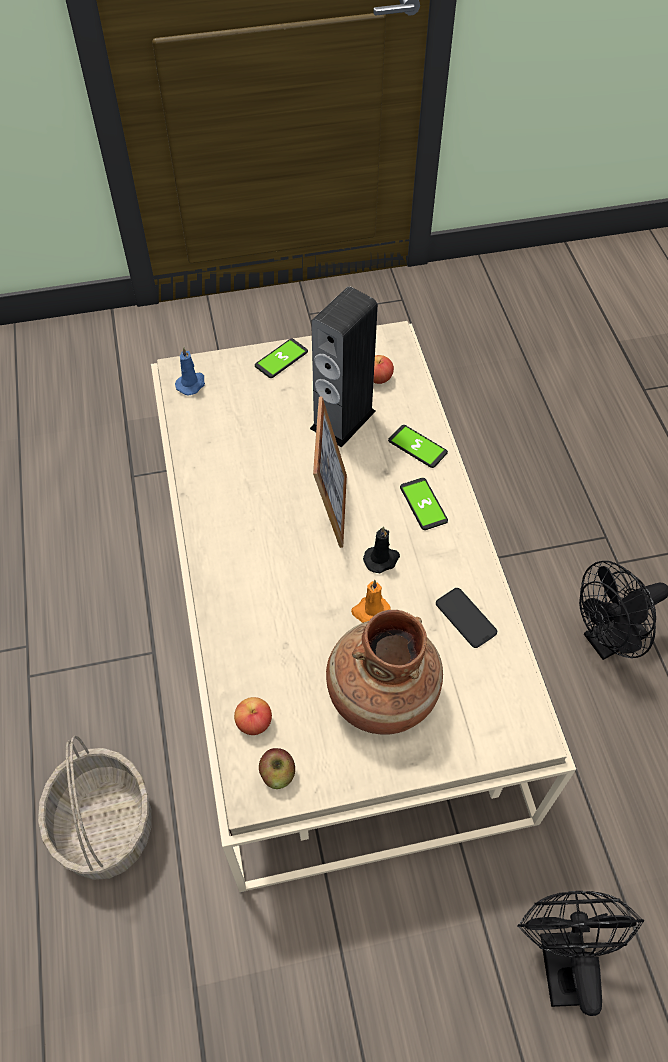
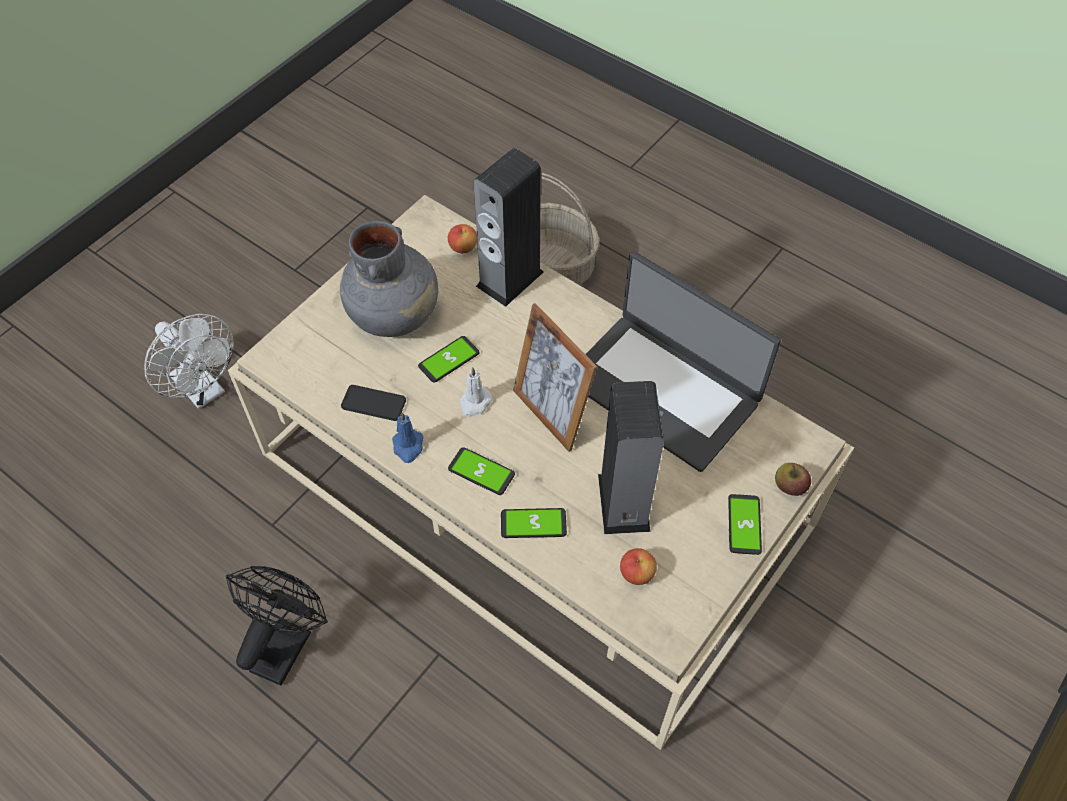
camera: 140 degrees right, 0 degrees up
(191, 384) = (786, 439): blue candle -> blue candle (408, 447)
(231, 469) = (663, 390): none -> laptop
(245, 652) = (510, 279): none -> speaker
(277, 774) = (421, 233): apple -> apple (789, 486)
(370, 611) = (449, 360): orange candle -> phone
(380, 694) = (394, 314): brown vase -> grey vase
(382, 559) = (474, 402): black candle -> white candle
(561, 955) = (204, 390): black fan -> white fan

